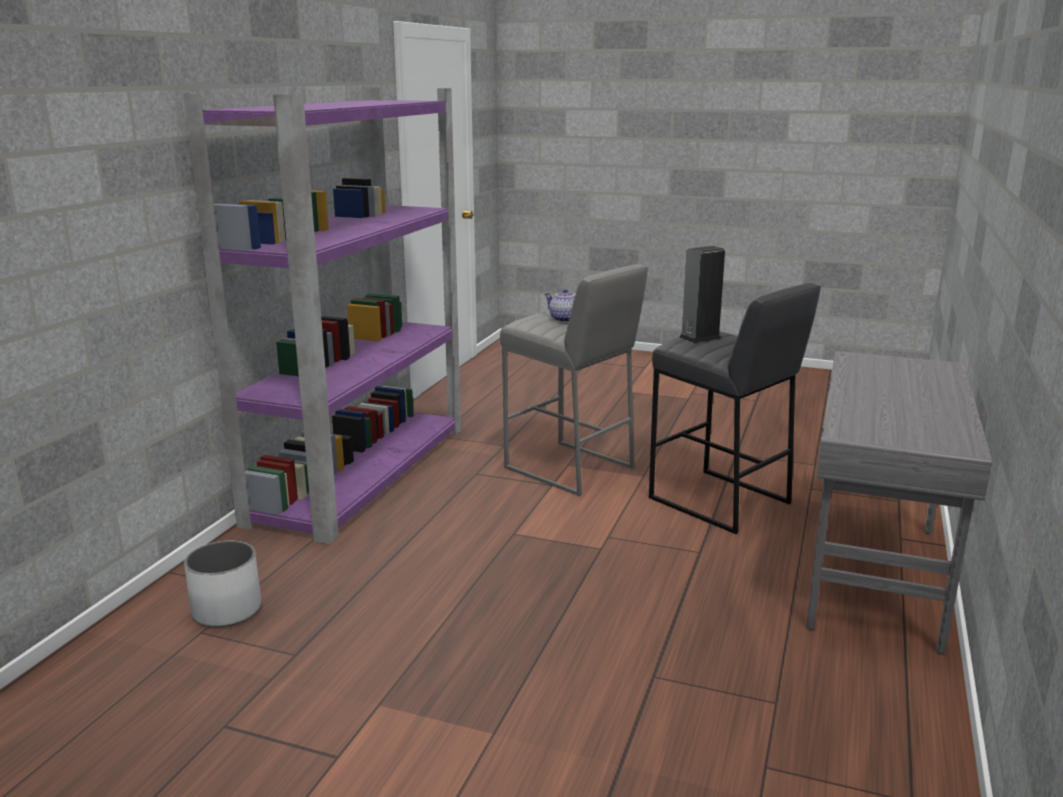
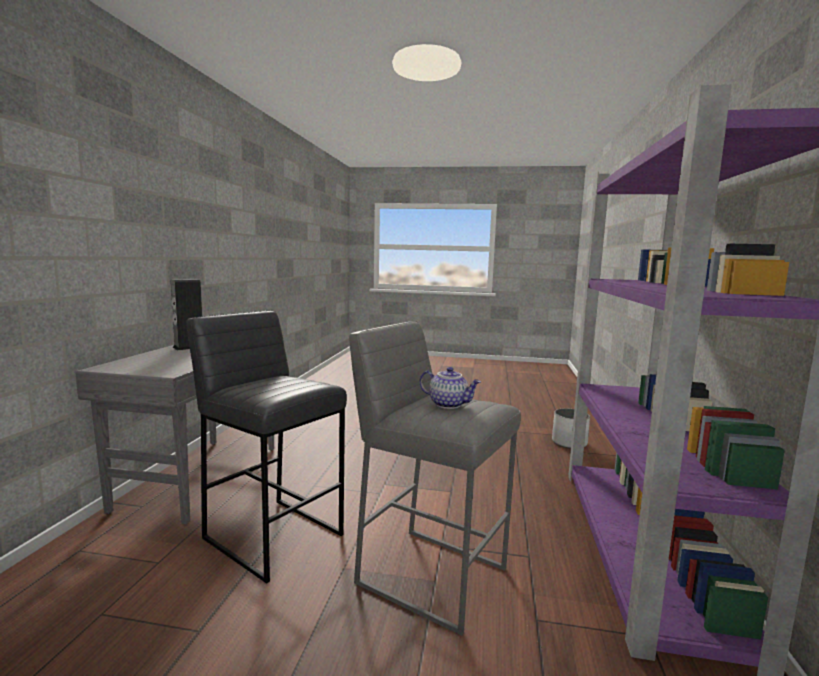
camera: 170 degrees right, 10 degrees down
(700, 337) = (296, 386): speaker -> speaker (189, 347)

